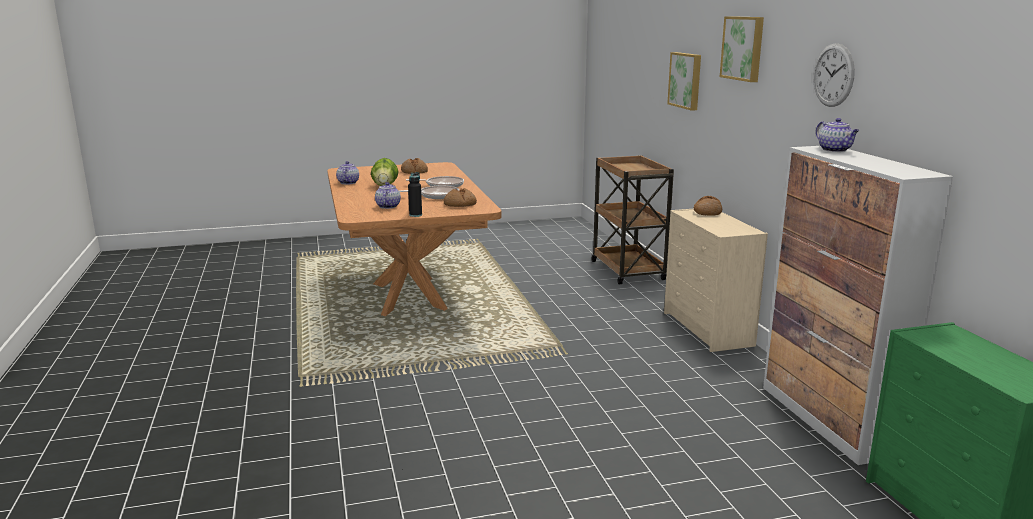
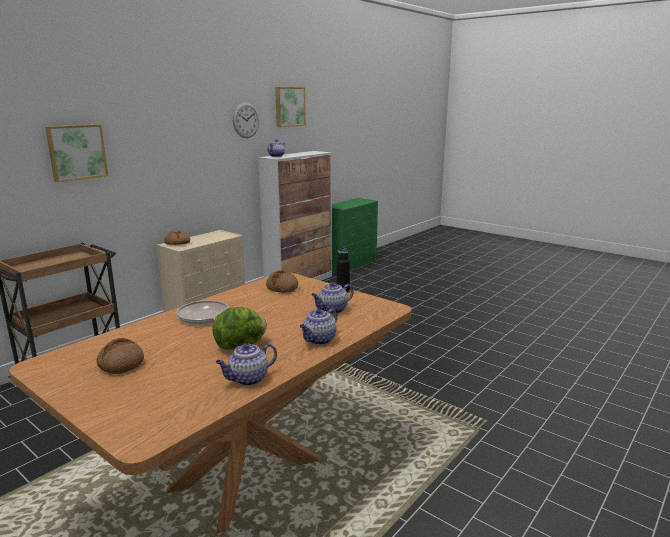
camera: 125 degrees left, 0 degrees up
(354, 197) = (319, 340): none -> teapot
(436, 196) = (260, 305): frying pan -> none
(743, 48) = (161, 112): picture -> picture (289, 106)

